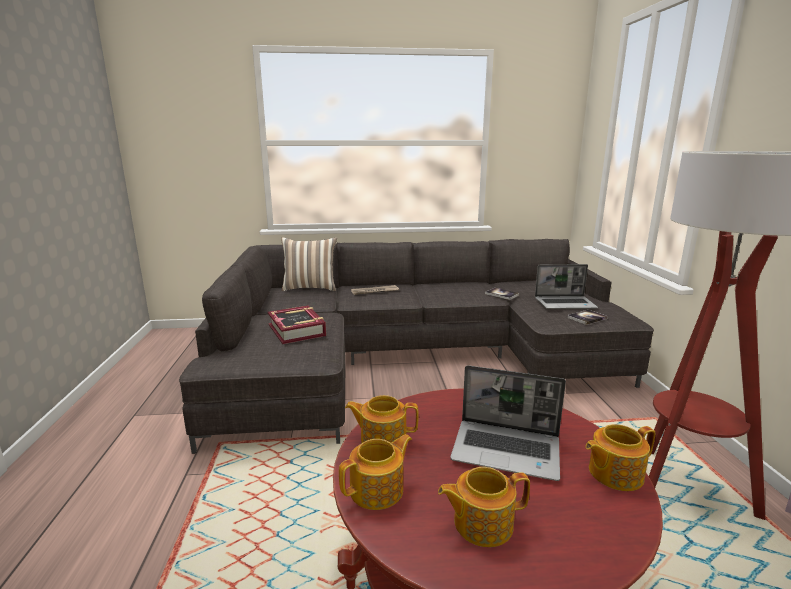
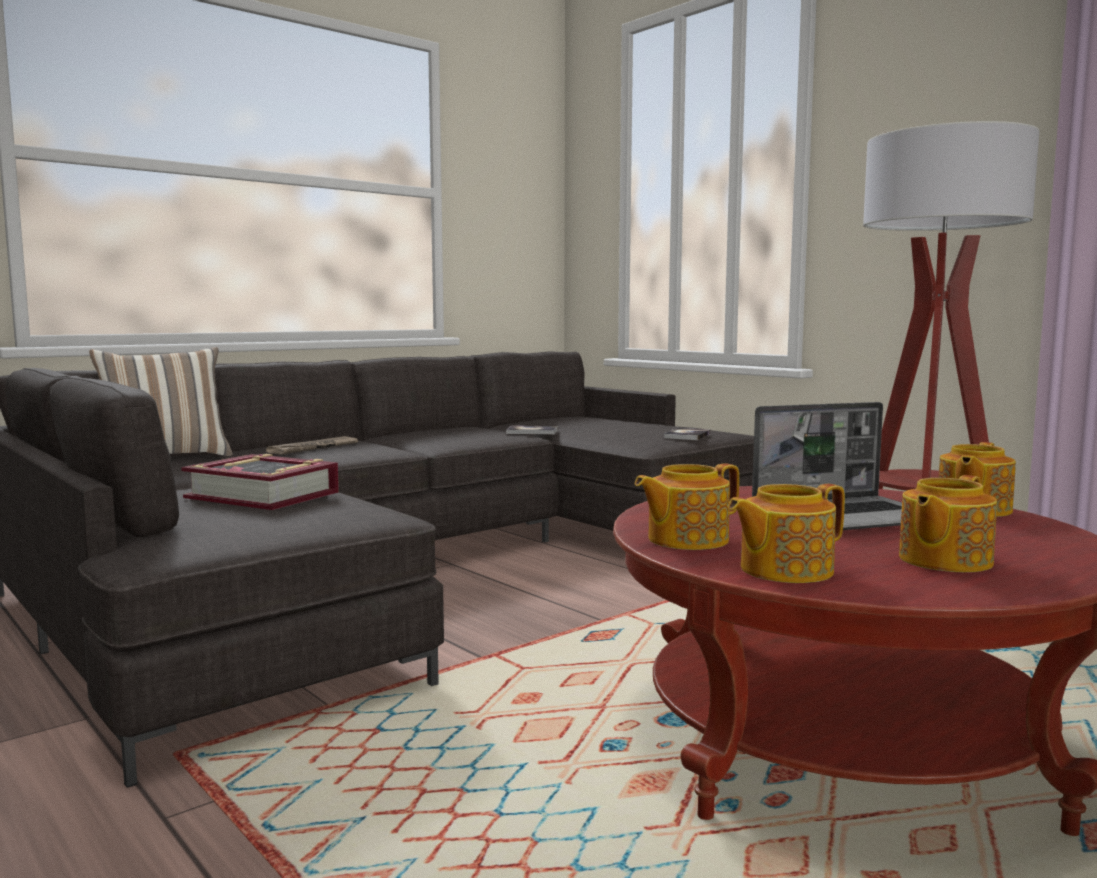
camera: 35 degrees left, 10 degrees down
(378, 490) = (783, 570): teapot -> teapot turned 135 degrees counterclockwise
(565, 304) = (636, 429): laptop -> none

